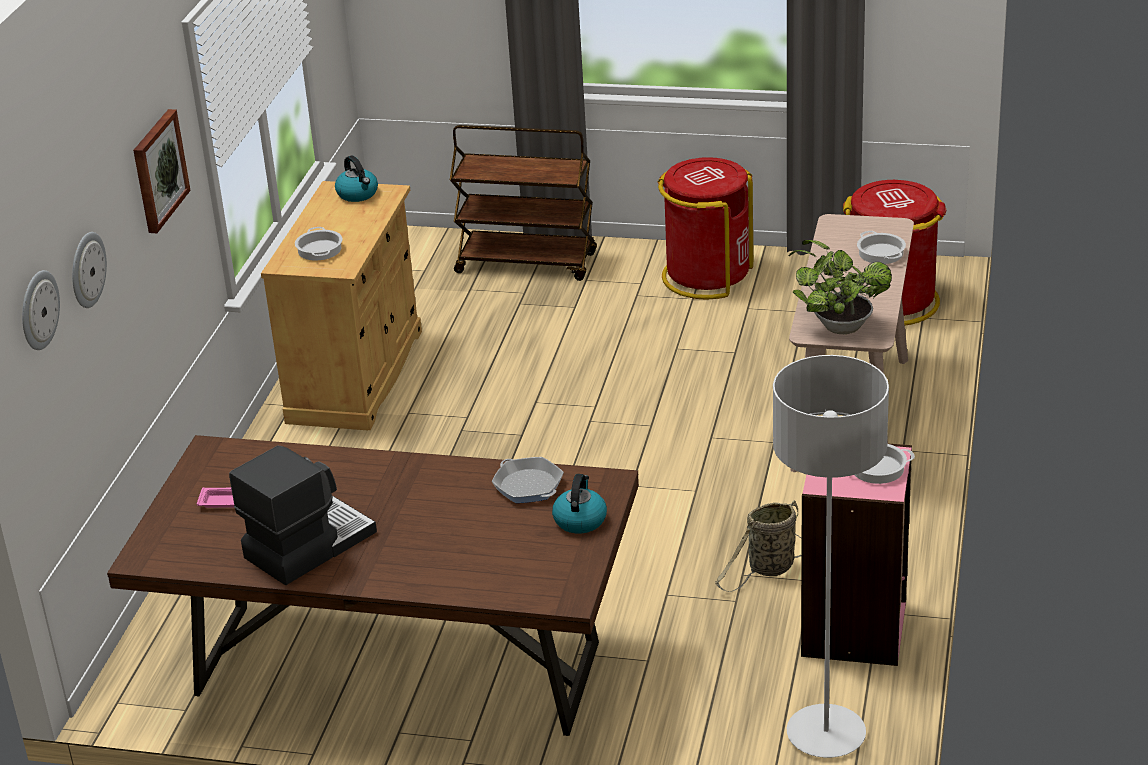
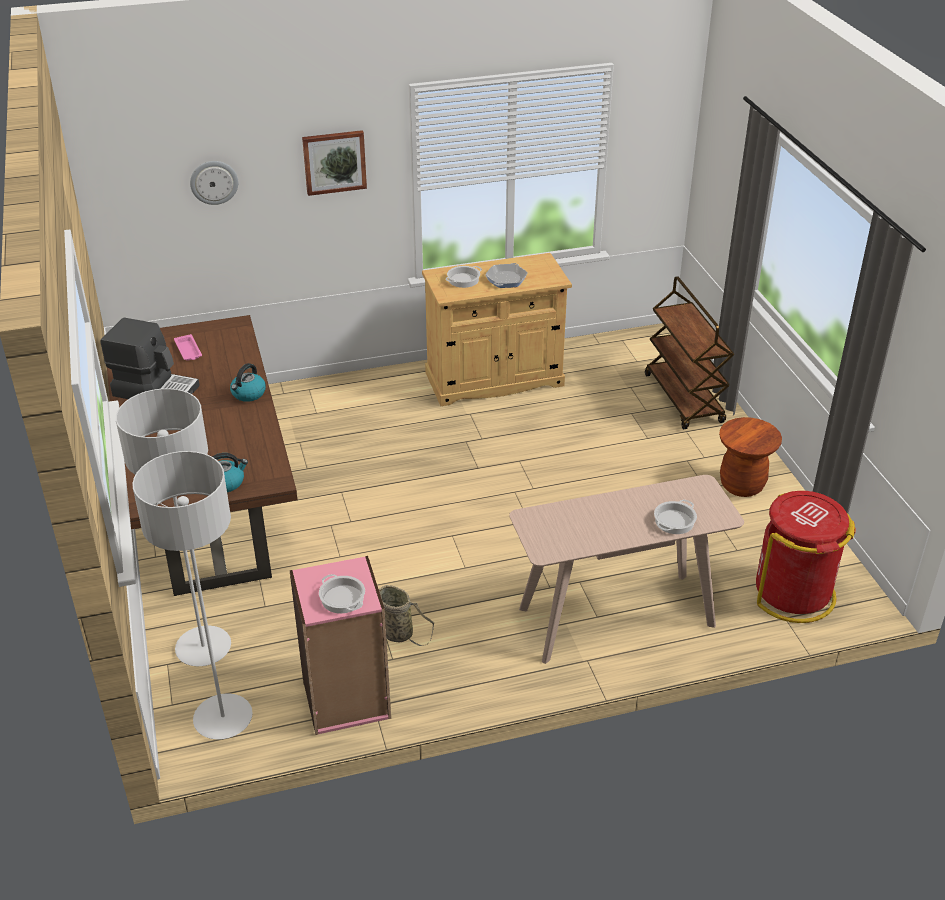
camera: 60 degrees right, 5 degrees up
(38, 310) = (144, 180): wall clock -> none
(358, 194) = (543, 270): kettle -> kettle (248, 394)
(528, 486) = (255, 450): frying pan -> frying pan (506, 279)
(689, 728) = (203, 648): none -> grey floor lamp
(706, 276) = (742, 485): red trash can -> brown stool
(838, 326) = (547, 529): potted plant -> none

